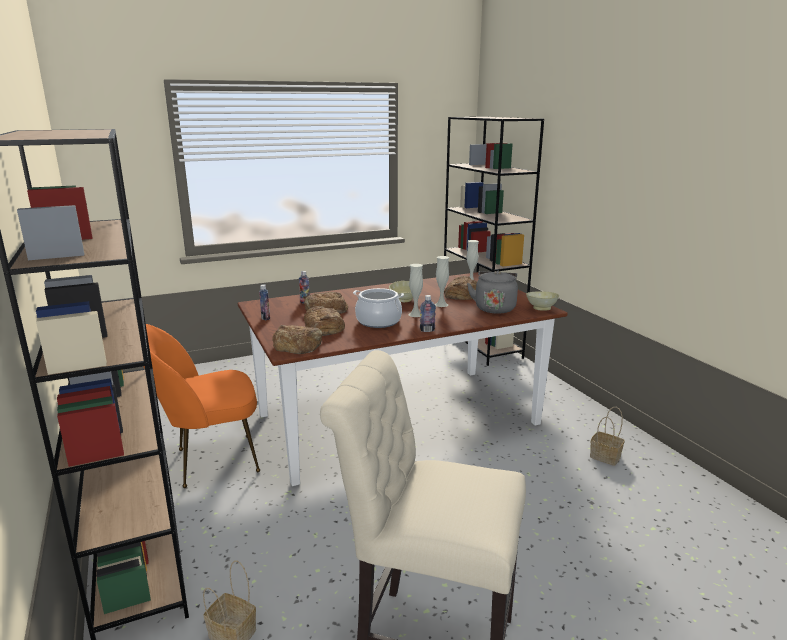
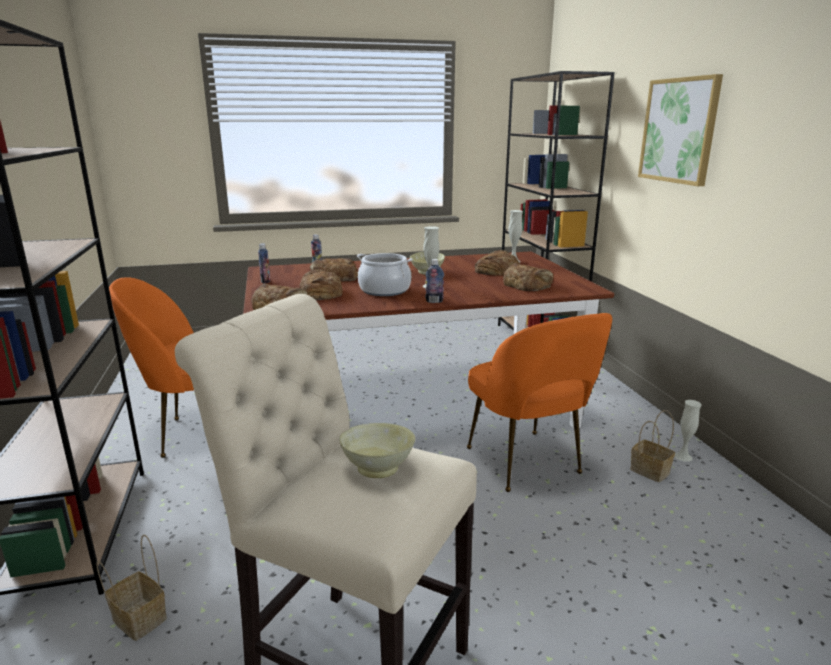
camera: 10 degrees right, 0 degrees up
(441, 304) = (466, 278): white vase -> white vase (683, 456)
(494, 308) = (527, 284): grey kettle -> bread
(508, 462) = (527, 466): none -> orange chair
(541, 308) = (584, 287): beige bowl -> beige bowl (379, 468)
(606, 174) = (679, 130): none -> picture

